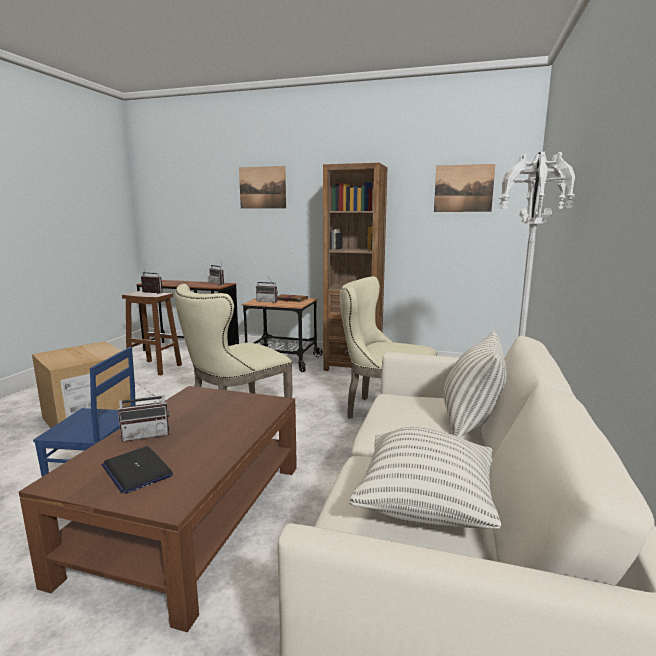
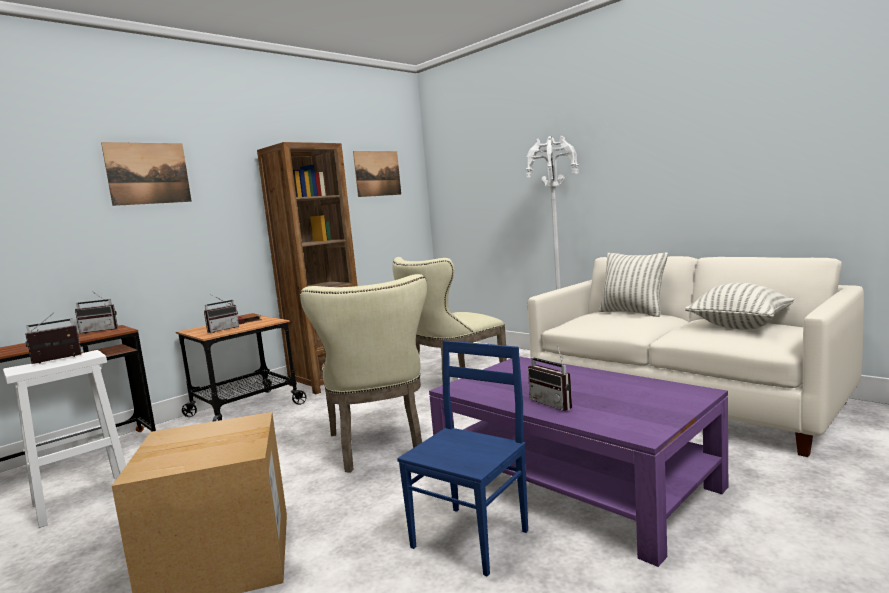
camera: 60 degrees left, 5 degrees down
(136, 470) = (634, 404): laptop -> none
(147, 434) = (555, 403): radio -> radio turned 135 degrees clockwise
(153, 367) = (81, 500): brown stool -> white stool
(191, 517) = (574, 481): brown coffee table -> purple coffee table

